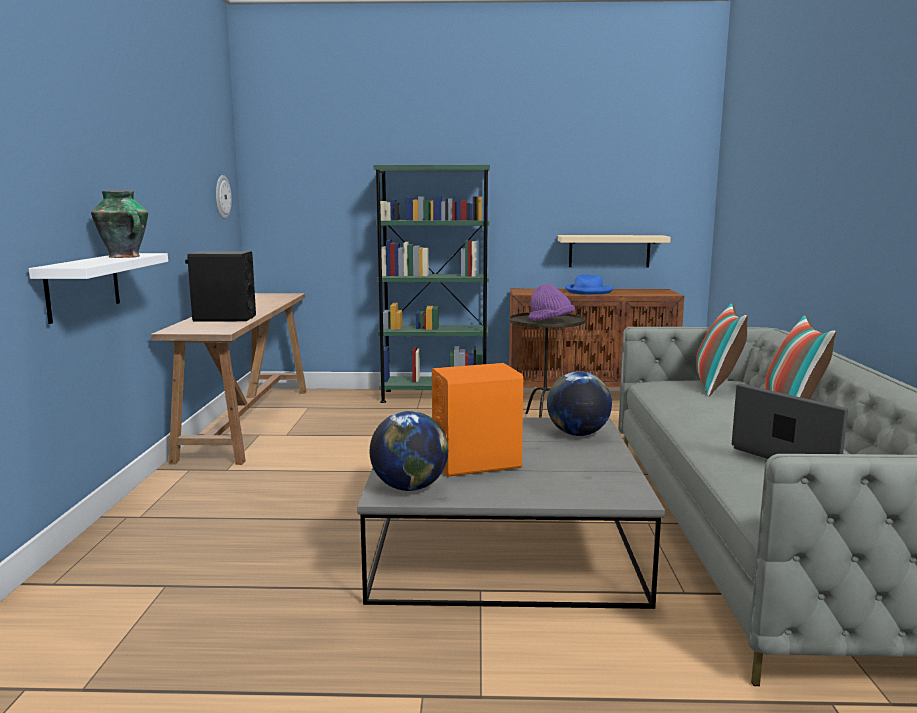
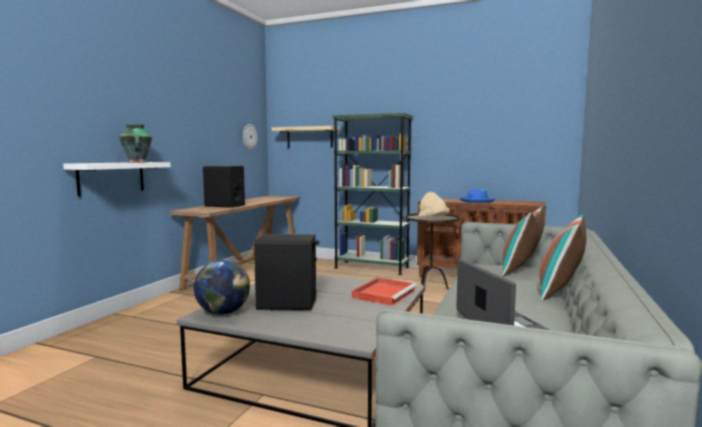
camera: 20 degrees right, 5 degrees down
(476, 463) = (287, 303): orange speaker -> black speaker
(550, 321) = (433, 219): purple hat -> beige hat
(577, 434) = (384, 293): globe -> red tray
(609, 251) = (498, 173): beige shelf -> beige shelf (309, 137)

